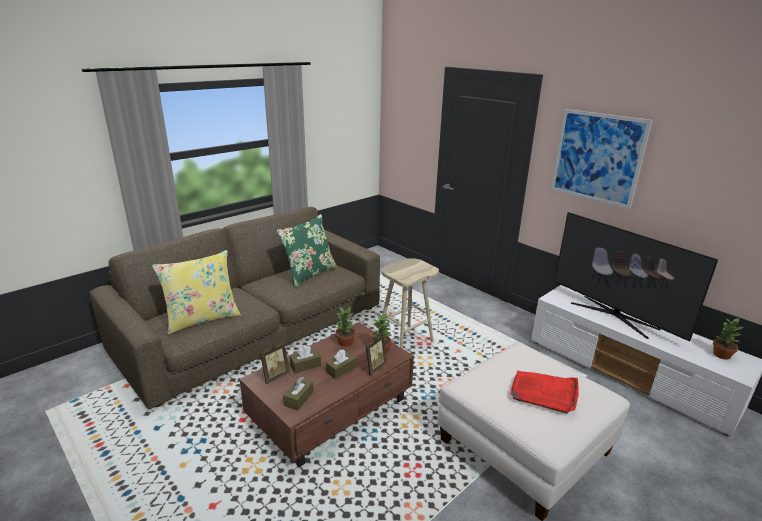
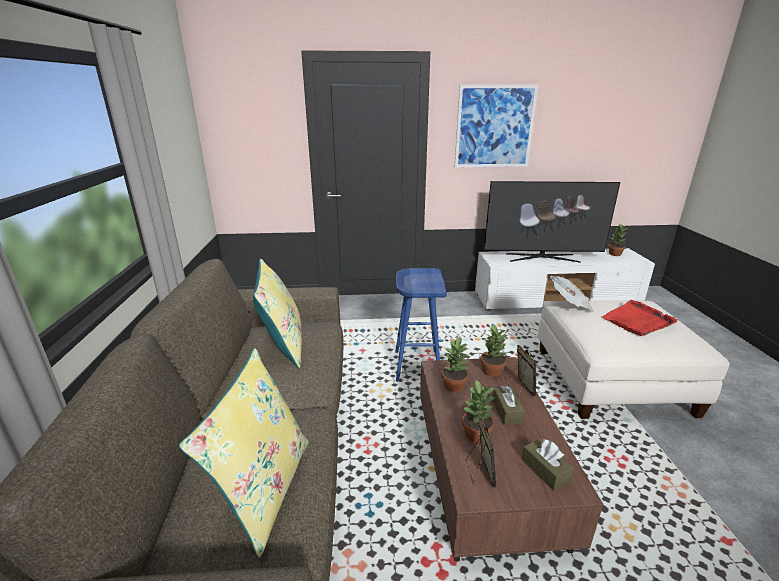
camera: 50 degrees left, 0 degrees up
(305, 365) = (476, 435): brown tissue box -> potted plant
(309, 273) = (283, 345): green pillow -> yellow pillow
(405, 341) = (416, 365): beige stool -> blue stool
(521, 351) = (570, 304): none -> newspaper

